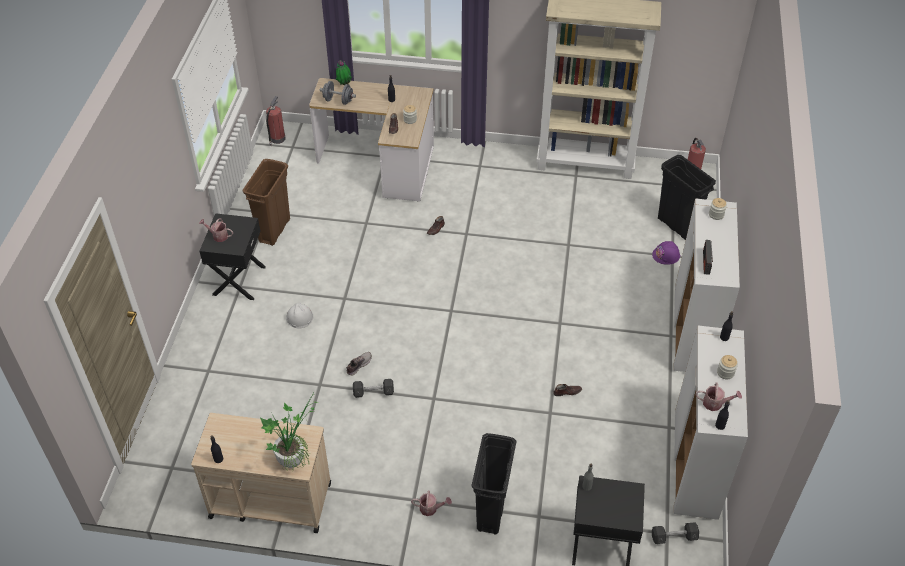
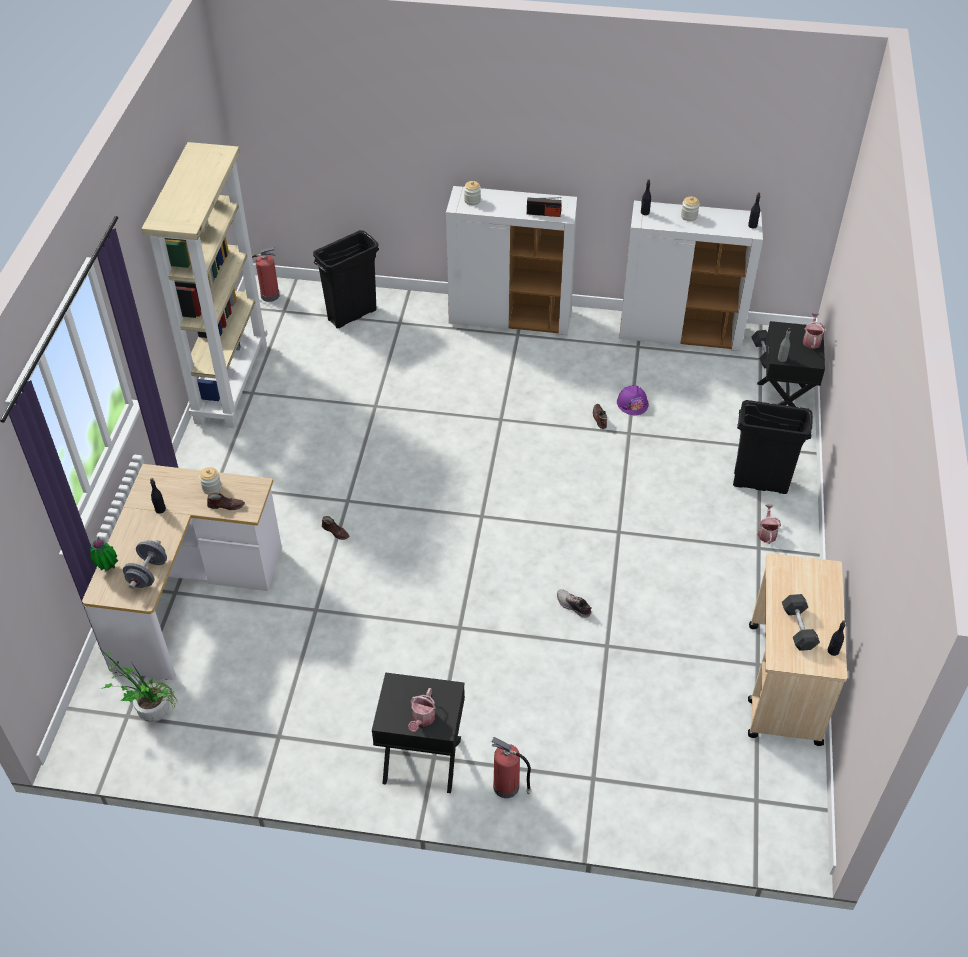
camera: 90 degrees left, 0 degrees up
(274, 230) = (319, 723): brown trash can -> none
(277, 139) = (102, 740): fire extinguisher -> fire extinguisher (507, 787)
(293, 455) = (812, 578): potted plant -> potted plant (149, 711)
(299, 317) = (493, 677): white hard hat -> none
(373, 392) = (614, 589): grey dumbbell -> grey dumbbell (798, 628)
(666, 255) = (398, 327): purple hard hat -> purple hard hat (632, 403)
(715, 403) = (727, 225): watering can -> watering can (811, 340)

